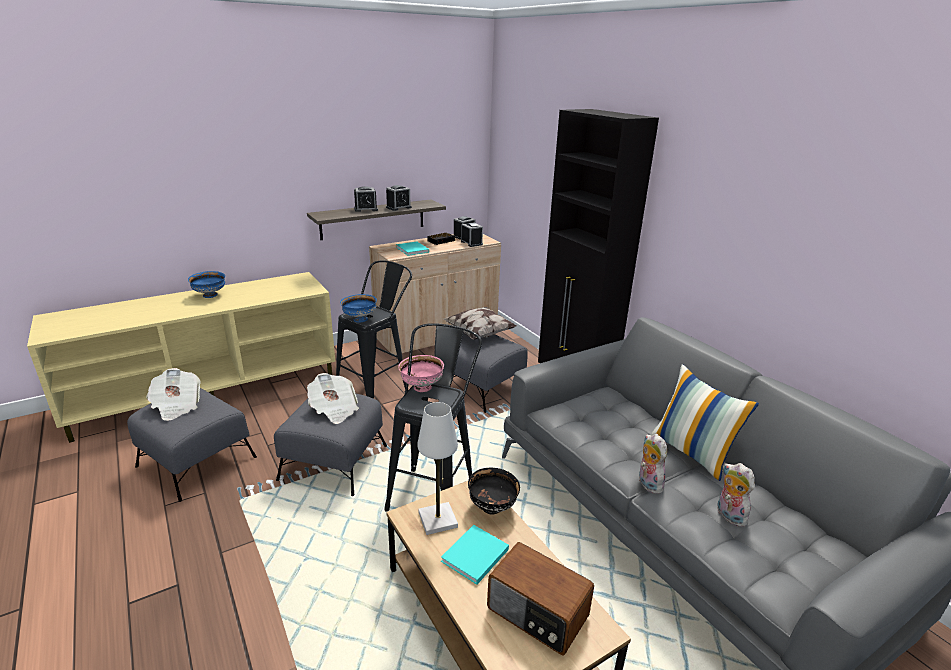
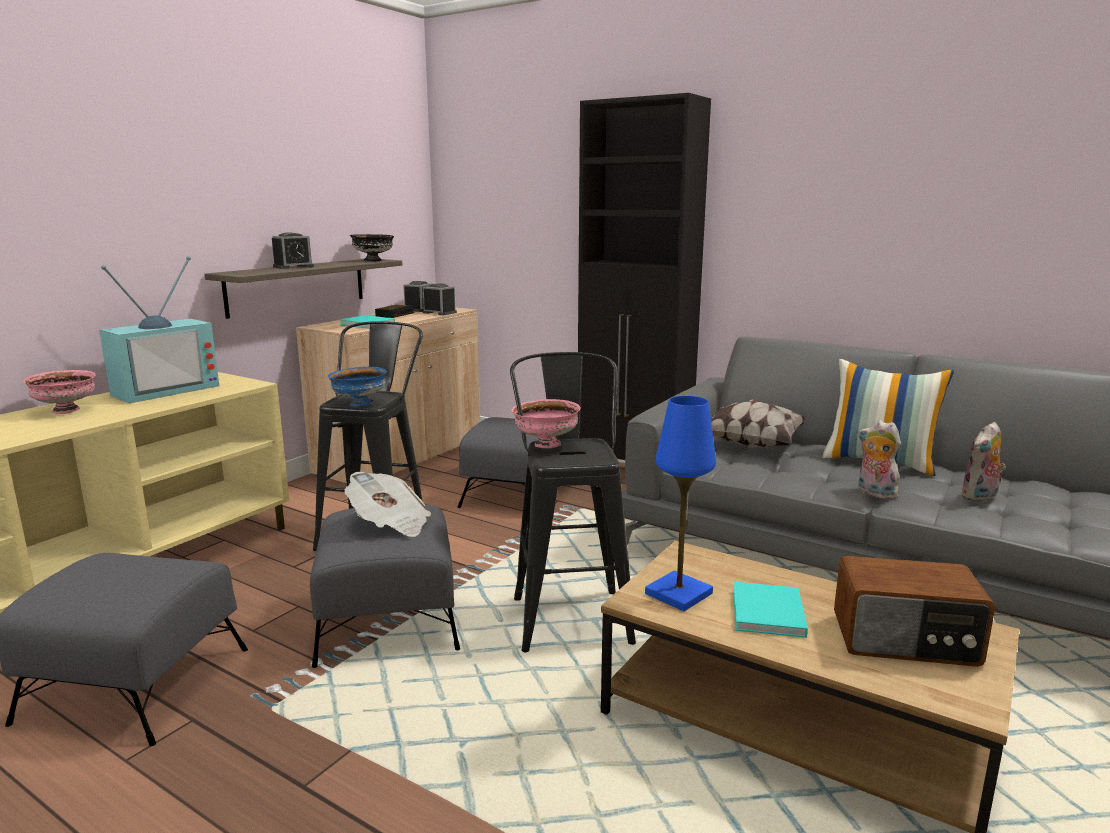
camera: 25 degrees left, 10 degrees down
(176, 406) = (97, 577): newspaper -> none
(210, 295) = (67, 410): blue bowl -> pink bowl
(269, 286) = (165, 389): none -> television
(398, 207) = (339, 264): alarm clock -> none
(438, 520) = (678, 593): white table lamp -> blue table lamp
(479, 333) = (502, 419): pillow -> pillow (751, 444)
(492, 507) = (728, 564): black bowl -> black bowl (373, 260)
(728, 515) = (980, 497): plush toy -> plush toy turned 75 degrees counterclockwise

